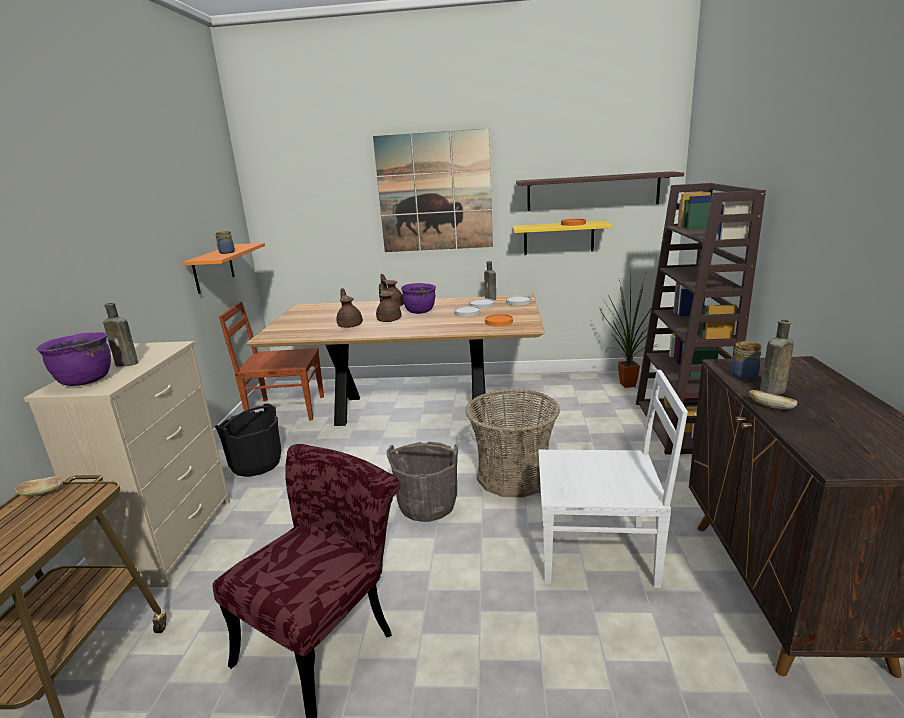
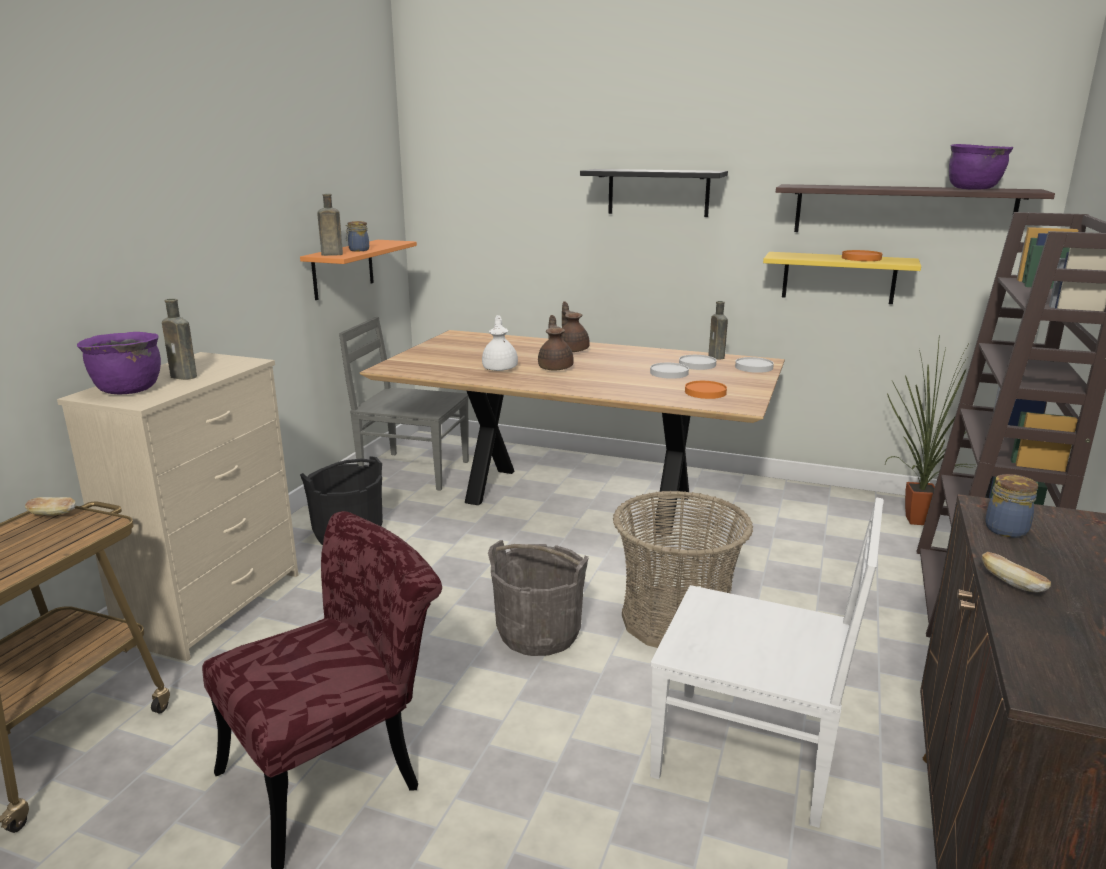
camera: 15 degrees right, 0 degrees up
(285, 409) = (412, 470): brown chair -> grey chair
(350, 325) = (500, 368): brown teapot -> white teapot
(420, 311) = (605, 362): purple cooking pot -> purple cooking pot (973, 189)
(434, 192) = (658, 192): picture -> black shelf
(771, 392) = (1030, 562): brown bottle -> brown bottle (330, 254)

